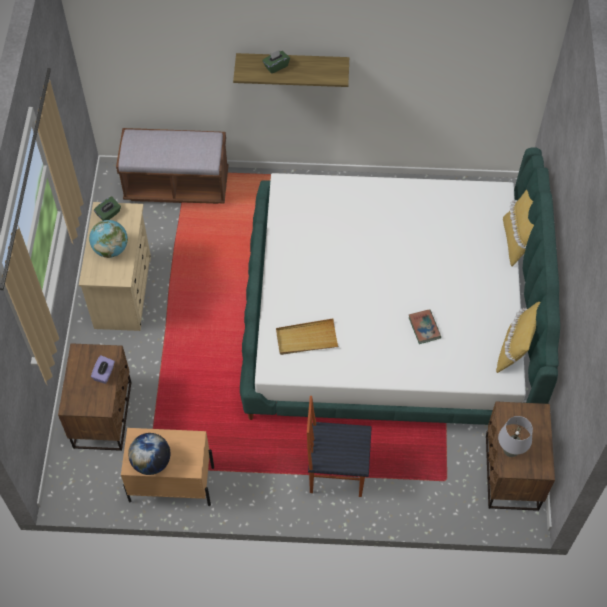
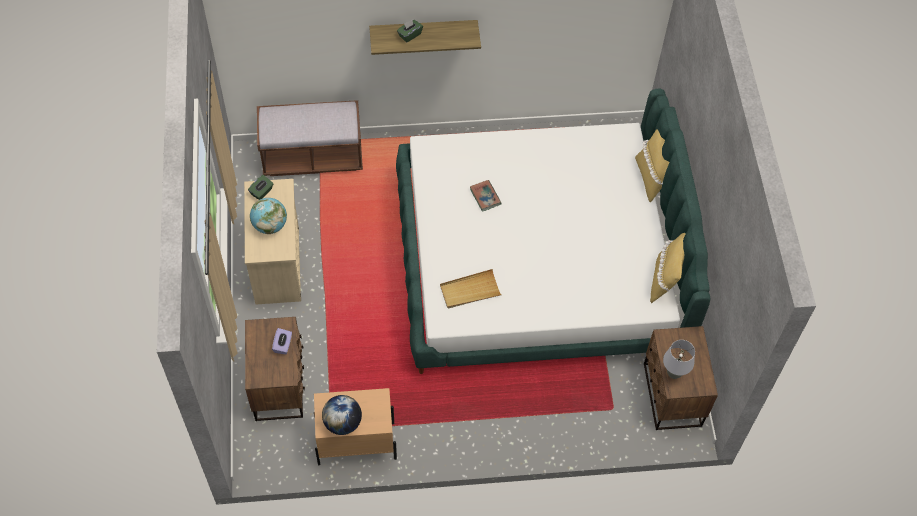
camera: 10 degrees left, 0 degrees up
(336, 473) = (510, 414): chair -> none
(424, 328) = (578, 268): book -> book (485, 197)

